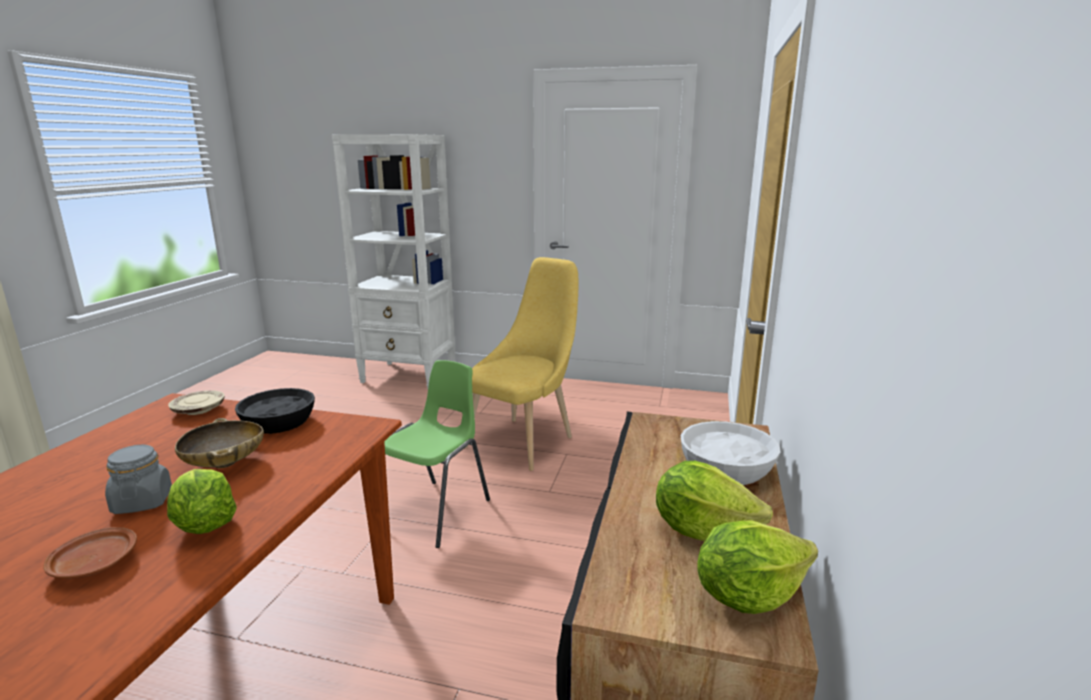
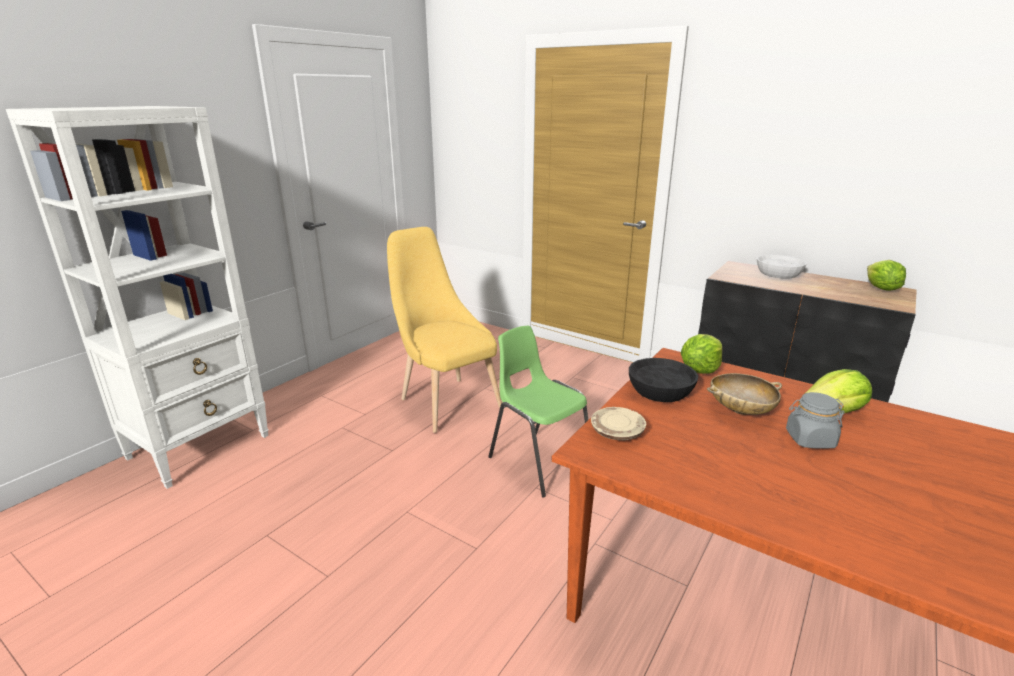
camera: 70 degrees left, 5 degrees up
(95, 564) = (897, 446): brown plate -> none
(702, 529) = (836, 286): lettuce -> lettuce (700, 369)

